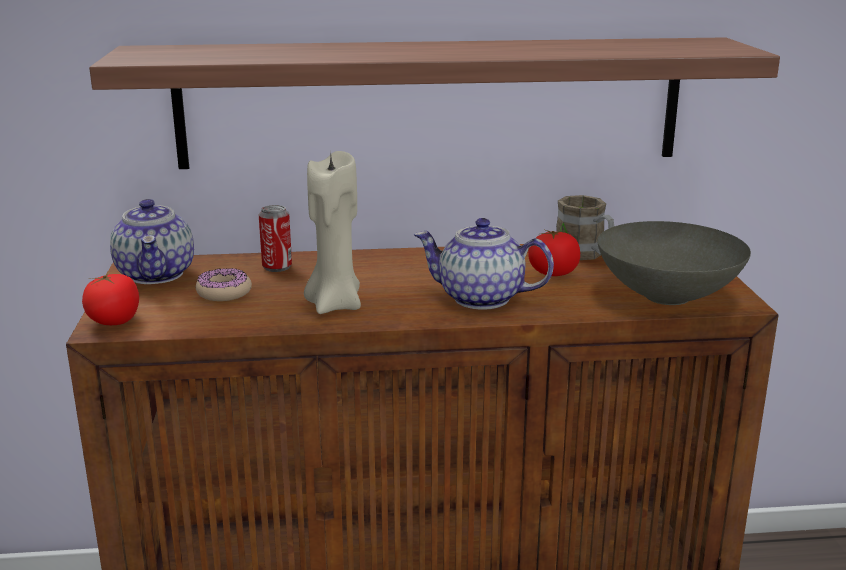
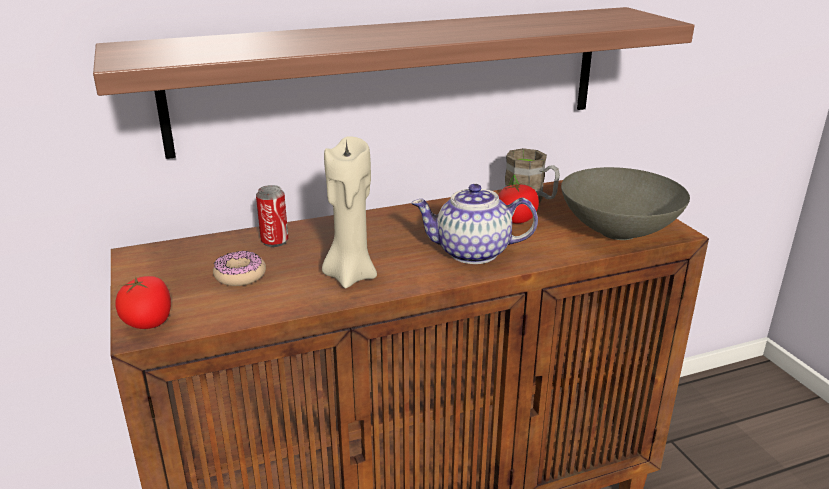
camera: 15 degrees left, 5 degrees up
(157, 275) = (163, 263): teapot -> none

